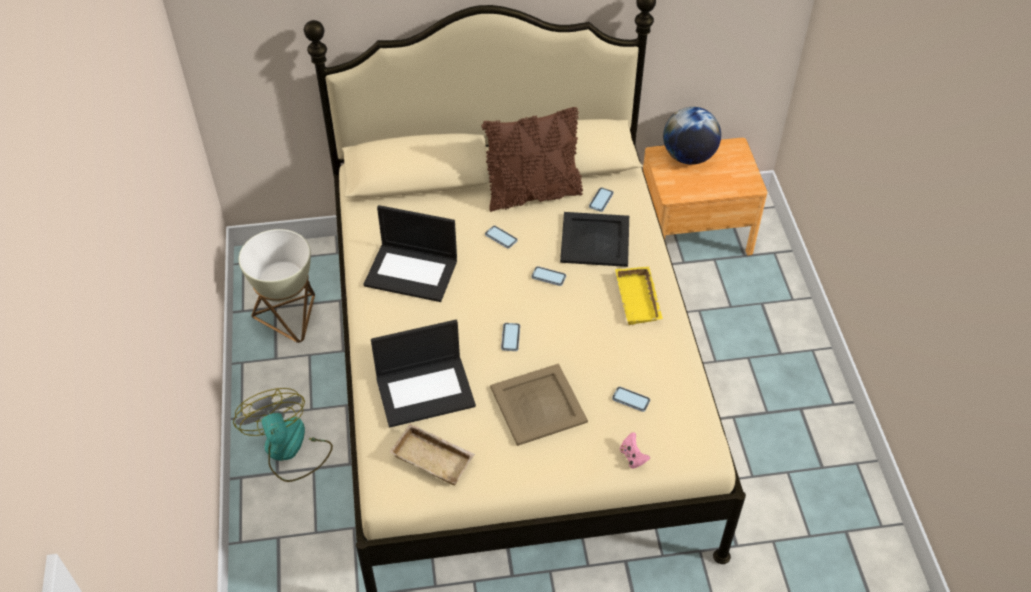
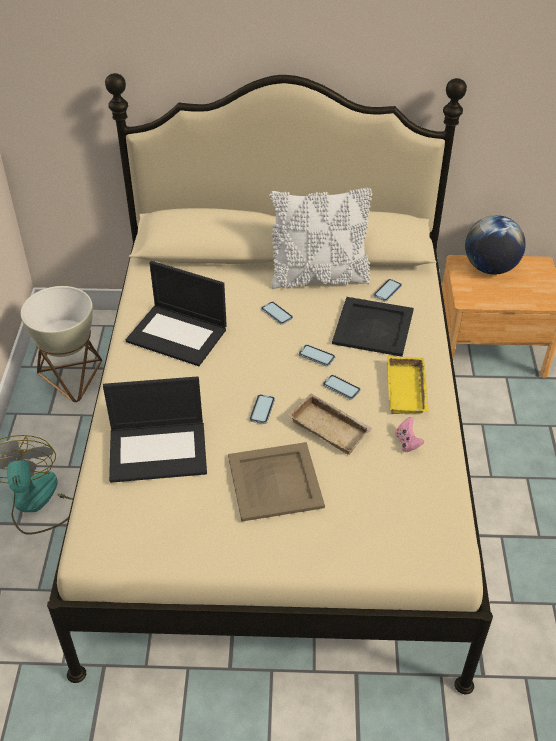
camera: 10 degrees right, 5 degrees down
(434, 457) = (149, 520): beige tray -> beige tray (331, 427)
(533, 194) = (319, 277): brown pillow -> white pillow
(631, 400) = (378, 491): phone -> phone (341, 388)
(632, 457) = (367, 552): pink game controller -> pink game controller (407, 442)

